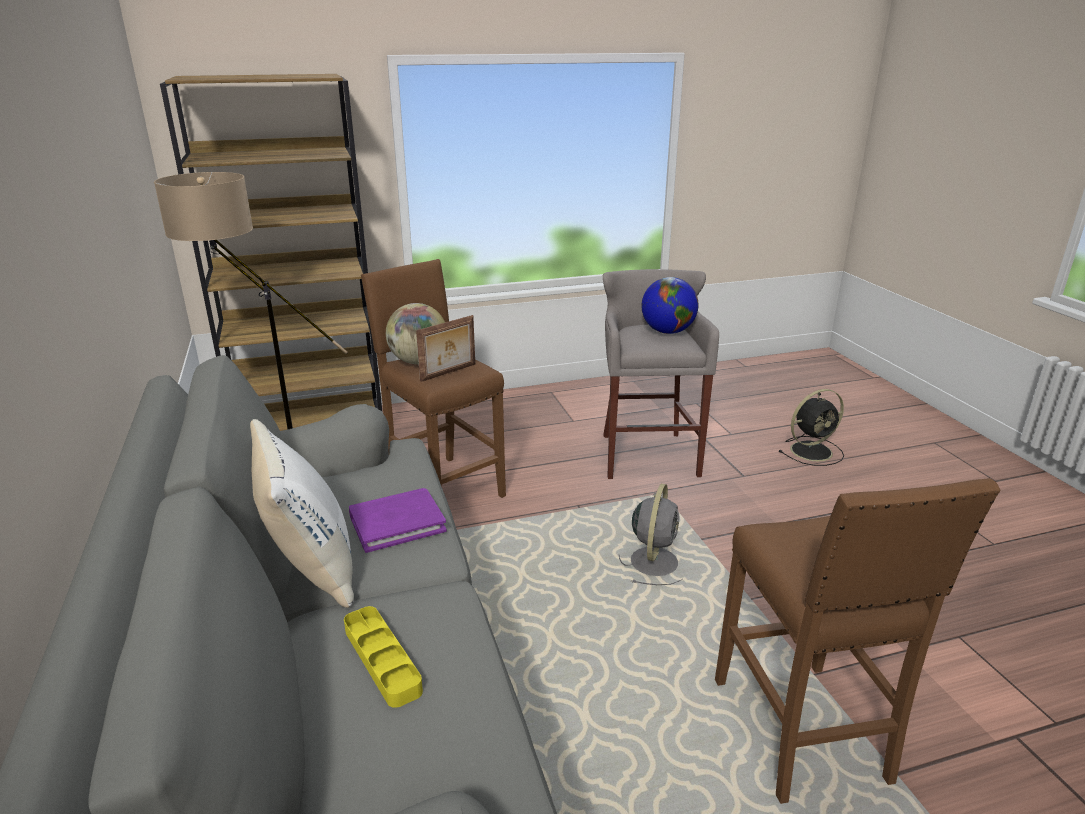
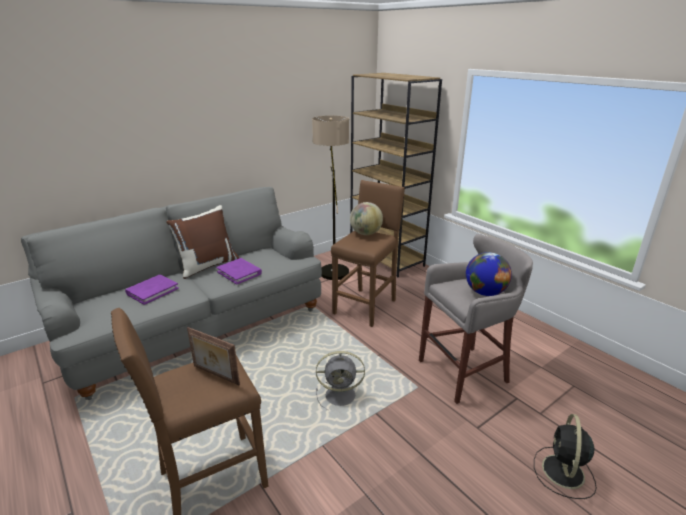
camera: 70 degrees right, 0 degrees up
(310, 567) = (208, 265): white pillow -> brown pillow
(382, 660) = (152, 291): yellow tray -> purple book
(449, 373) = (358, 243): picture frame -> picture frame (215, 375)
(812, 451) = (563, 473): black fan -> black fan turned 60 degrees clockwise

